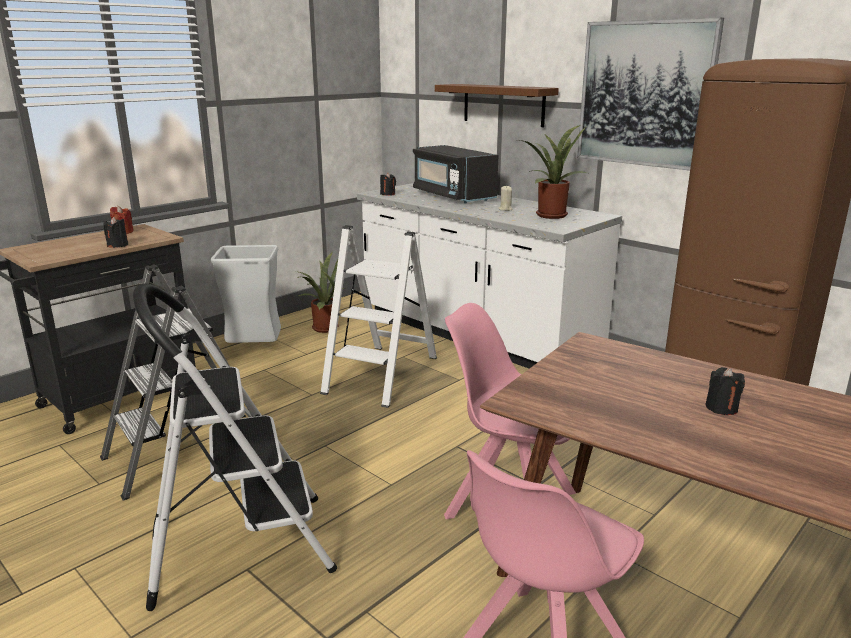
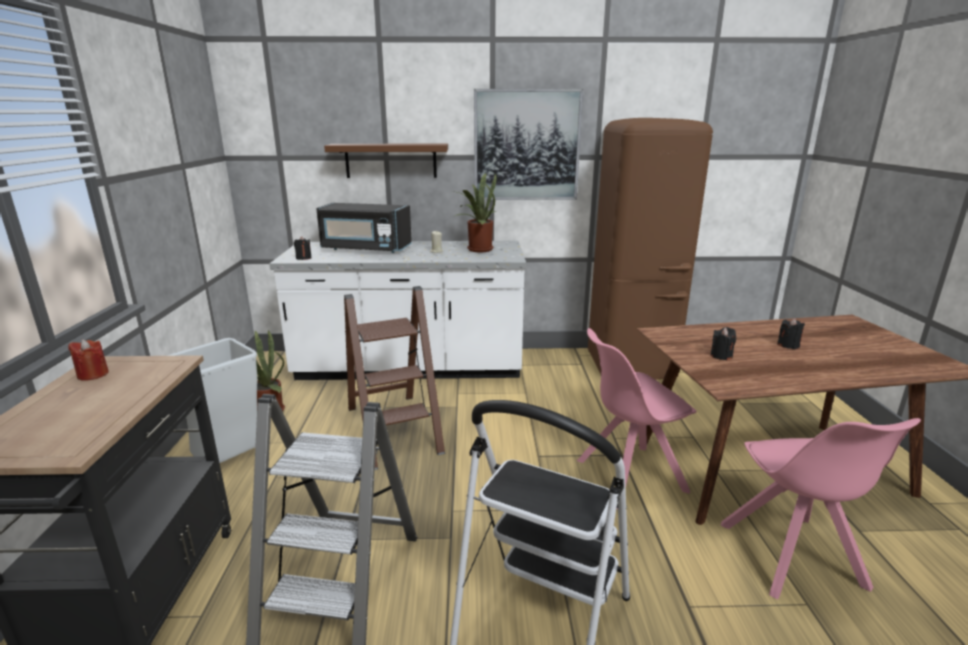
camera: 45 degrees left, 0 degrees up
(117, 245) = (139, 391): black candle -> black candle (721, 356)
(382, 374) = (393, 428): white step ladder -> brown step ladder

